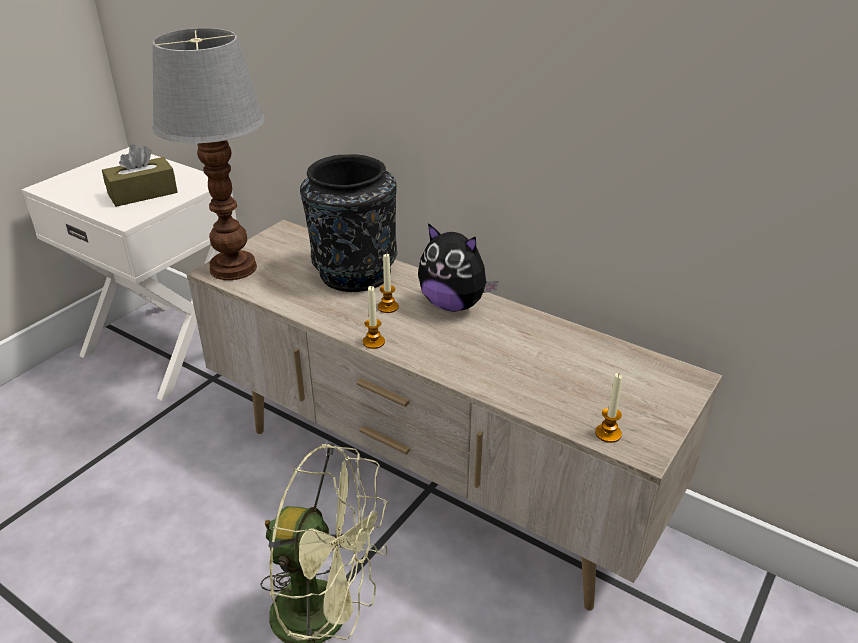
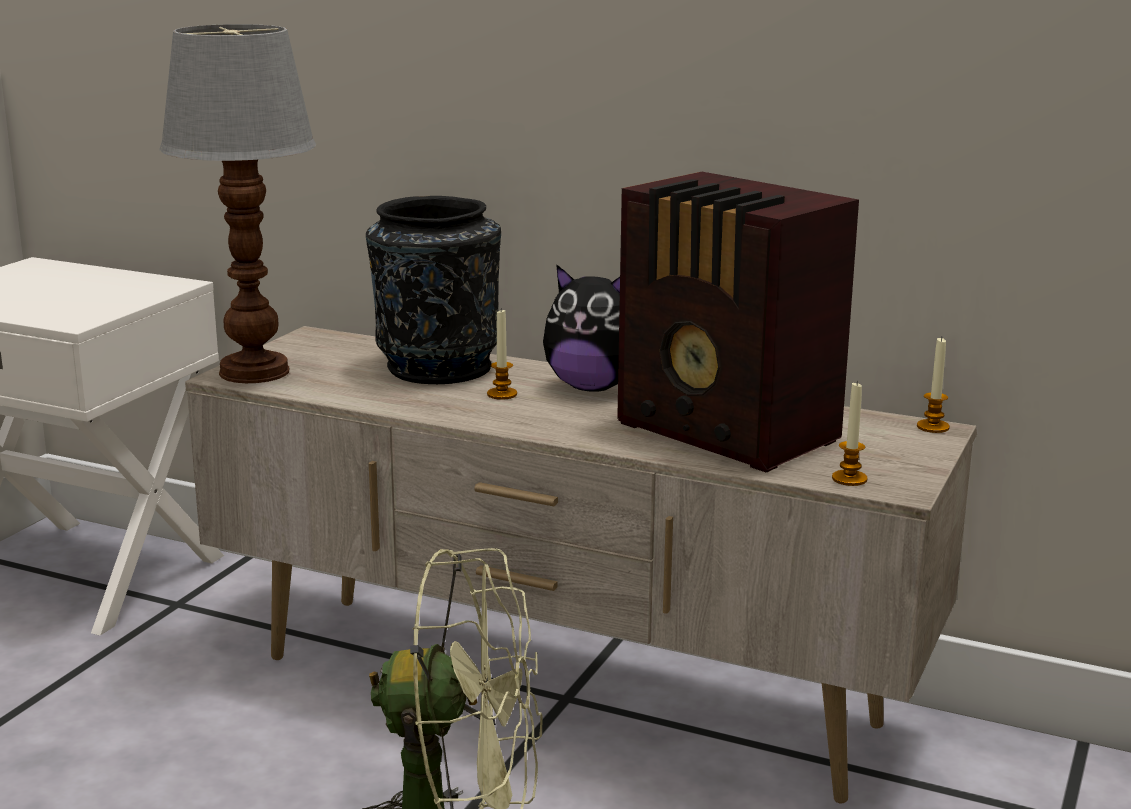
camera: 10 degrees left, 15 degrees down
(142, 193) = (84, 298): brown tissue box -> none
(373, 342) = (497, 424): candle -> candle (933, 427)
(533, 369) = (728, 434): none -> radio

